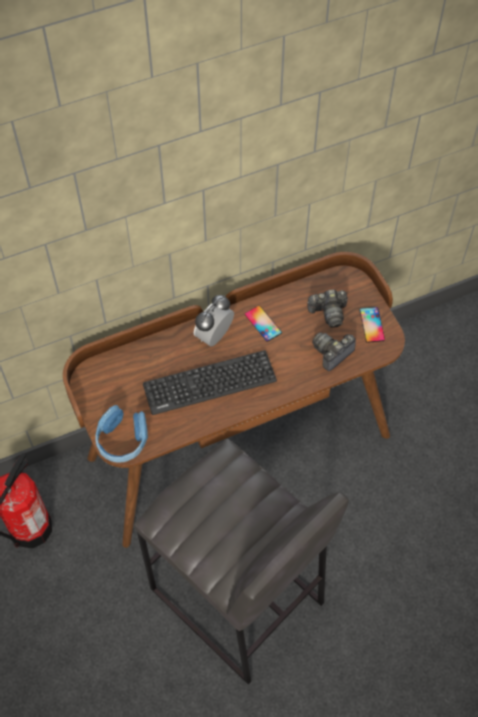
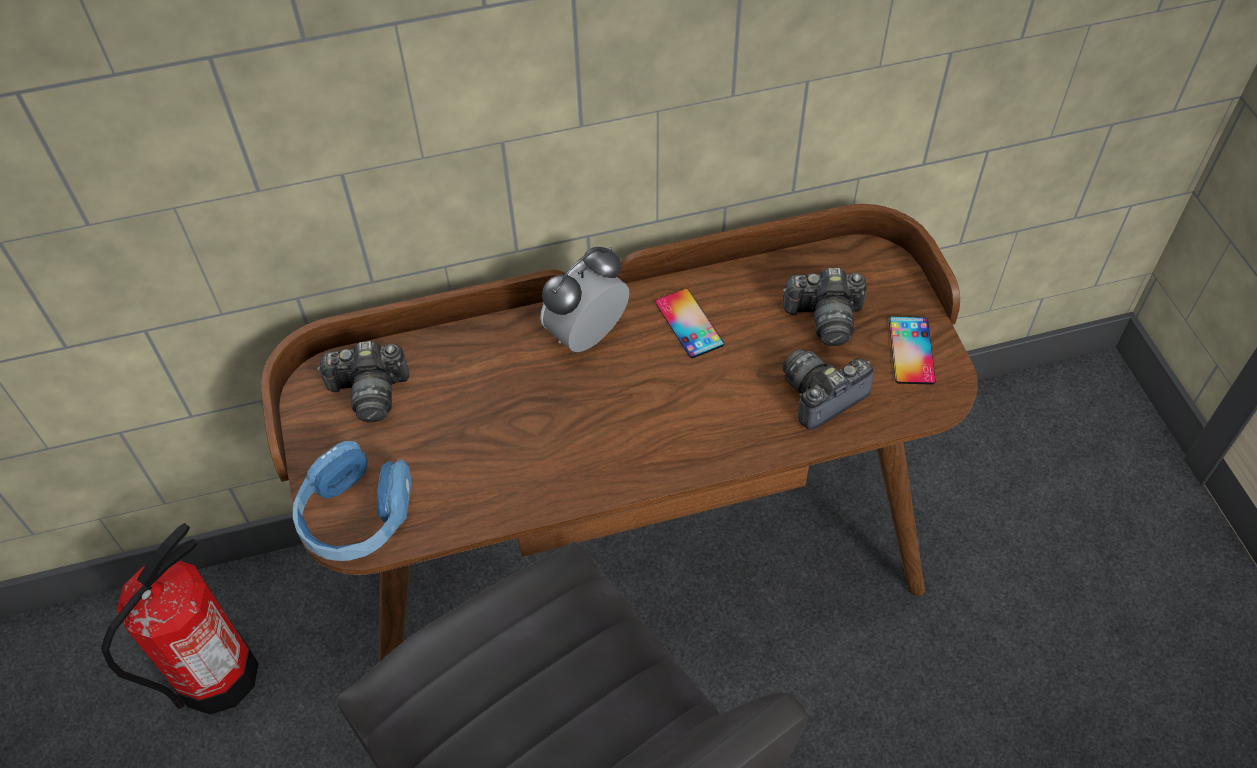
camera: 10 degrees right, 5 degrees down
(114, 378) = (370, 392): none -> camera
(209, 383) = (559, 424): keyboard -> none

